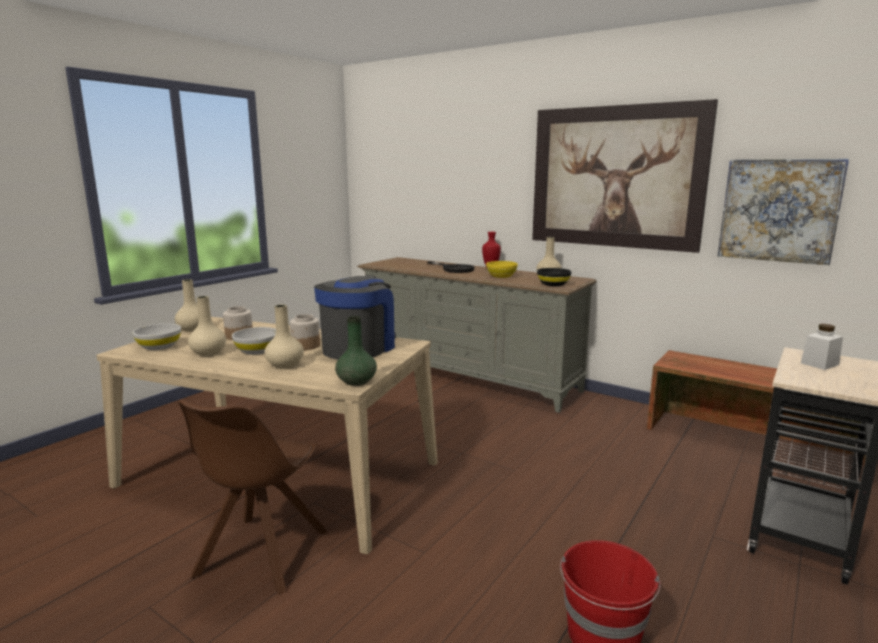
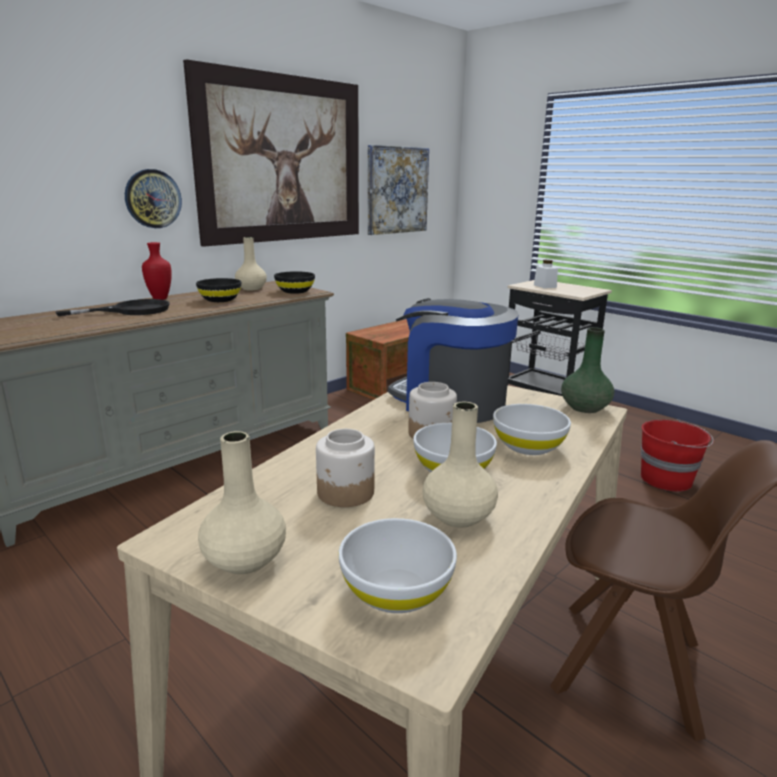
camera: 80 degrees left, 5 degrees up
(285, 365) = (528, 446): beige vase -> white bowl
(501, 276) = (220, 300): yellow bowl -> black bowl
(506, 204) = (153, 199): none -> wall clock

